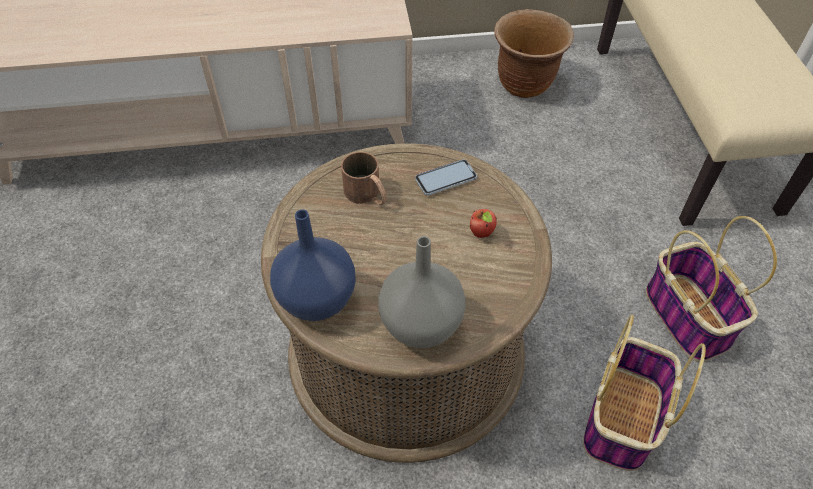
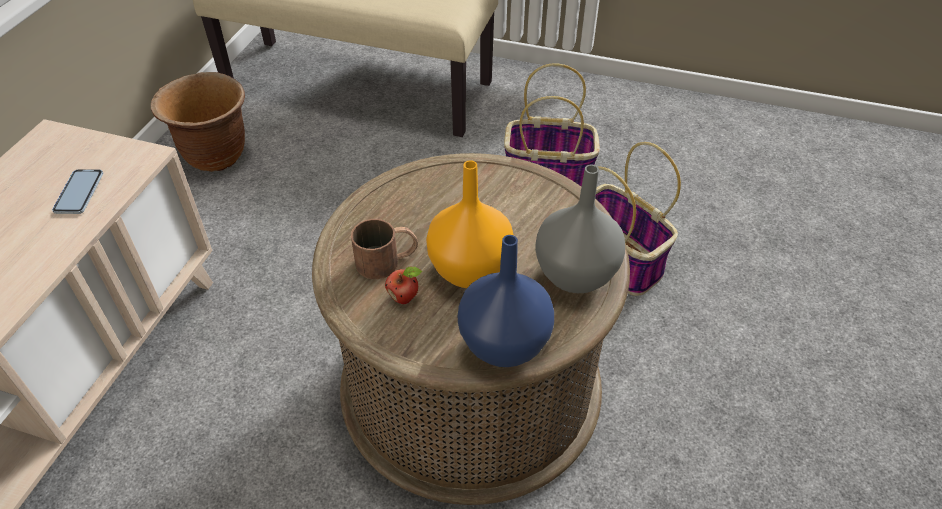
camera: 65 degrees left, 5 degrees down
(386, 249) = (468, 270): none -> orange vase
(445, 178) = (409, 196): phone -> phone (79, 193)
(482, 234) = (493, 197): apple -> apple (405, 298)

